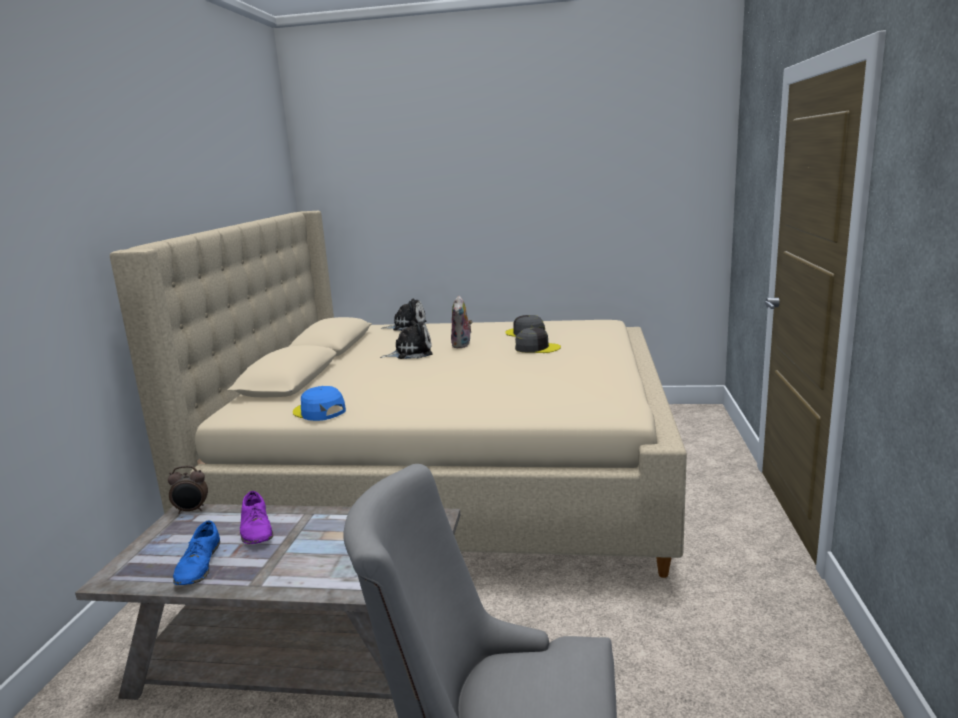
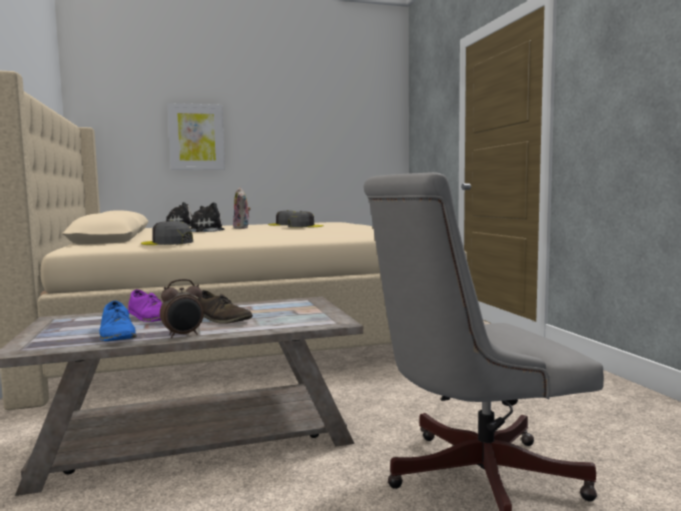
camera: 25 degrees left, 10 degrees down
(192, 510) = (65, 317): alarm clock -> alarm clock (183, 335)
(311, 550) = (222, 319): none -> brown shoe
(319, 411) = (167, 243): blue cap -> grey cap
(437, 209) = (196, 137): none -> picture

